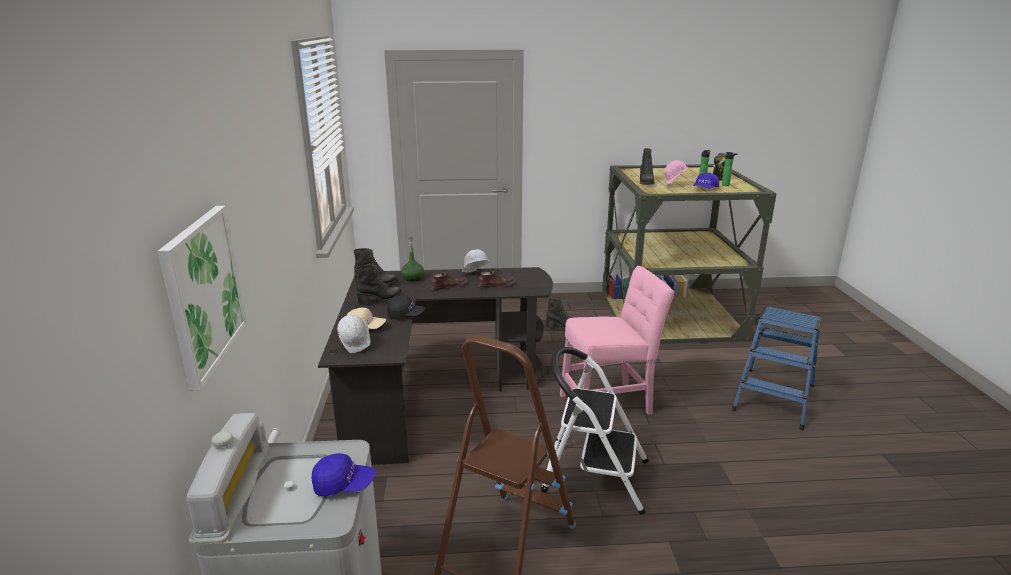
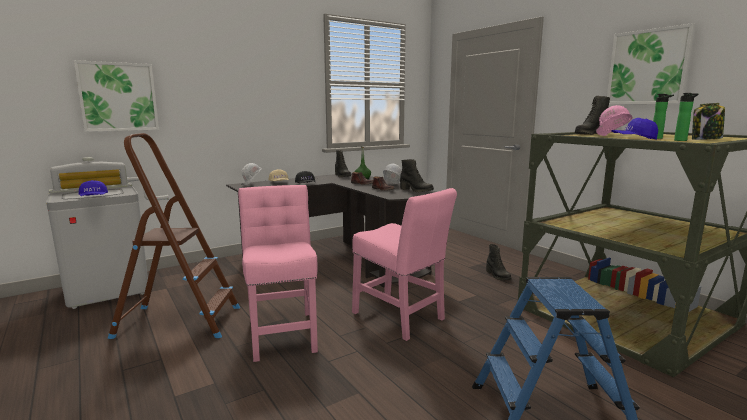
camera: 60 degrees right, 10 degrees down
(380, 300) = (320, 179): black boot -> black boot (416, 190)
(591, 477) = (282, 332): step ladder -> pink chair
(632, 111) = (648, 67): none -> picture

